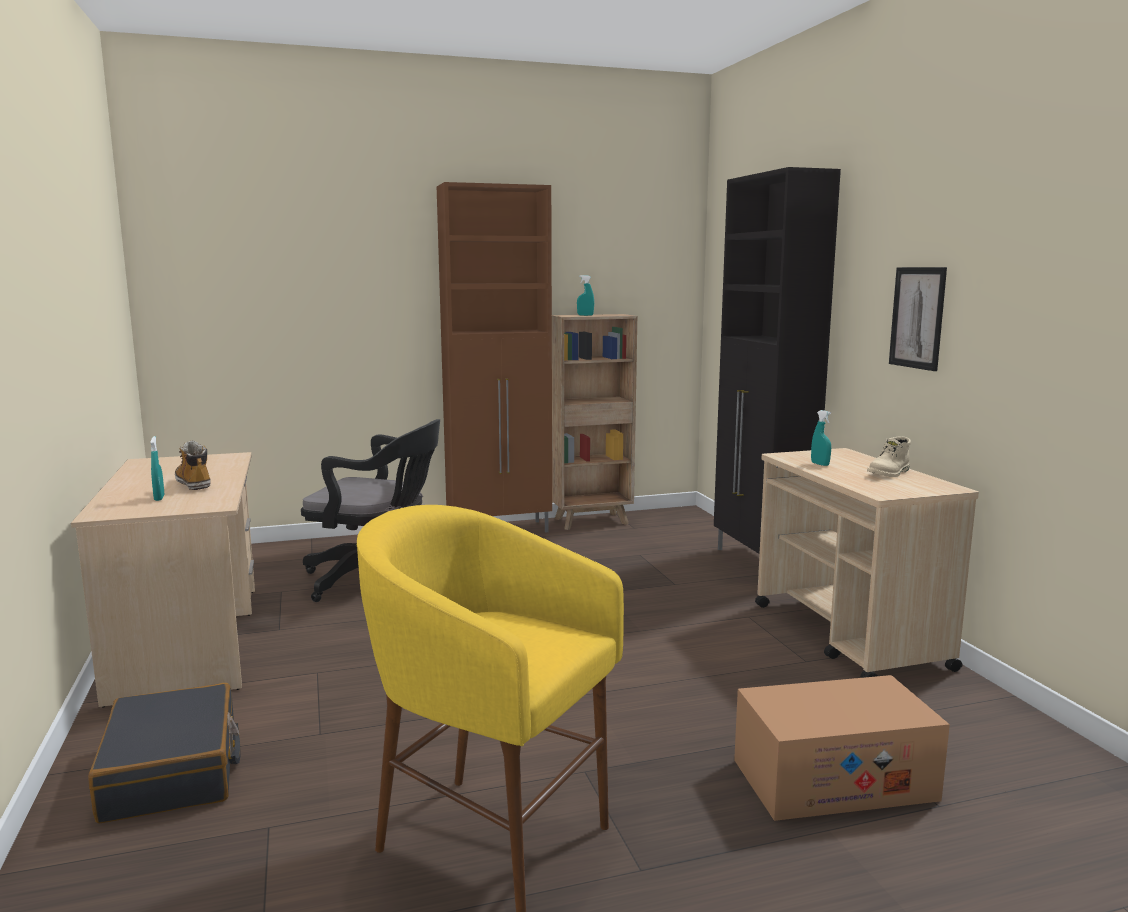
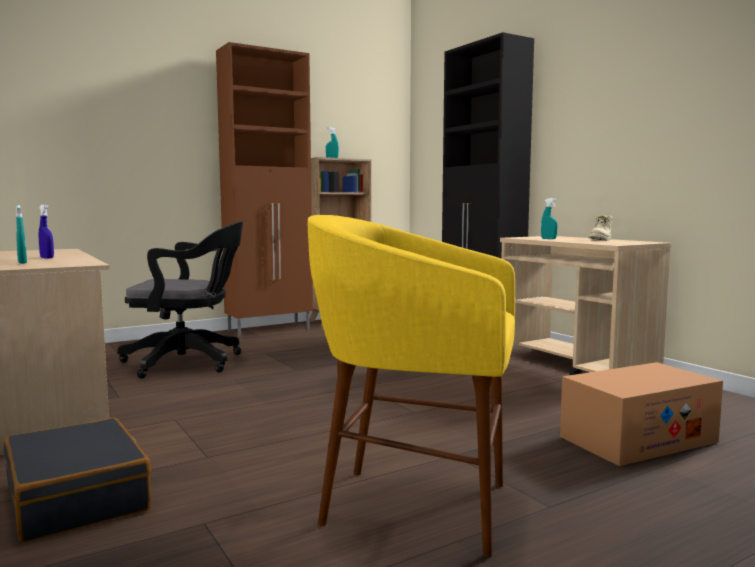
camera: 15 degrees left, 5 degrees down
(194, 484) = (47, 258): boot -> blue spray bottle
(917, 317) = (606, 132): picture -> none

